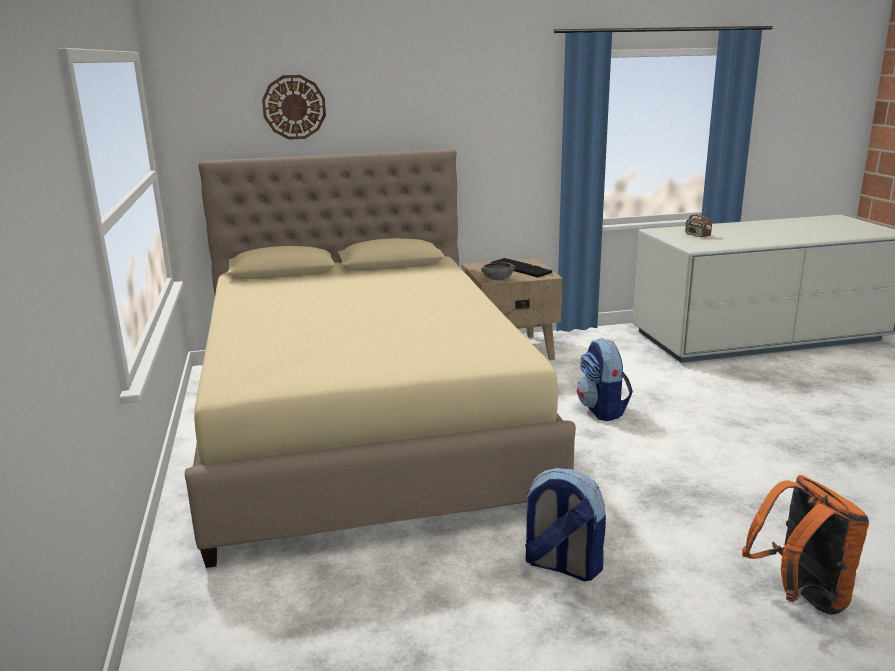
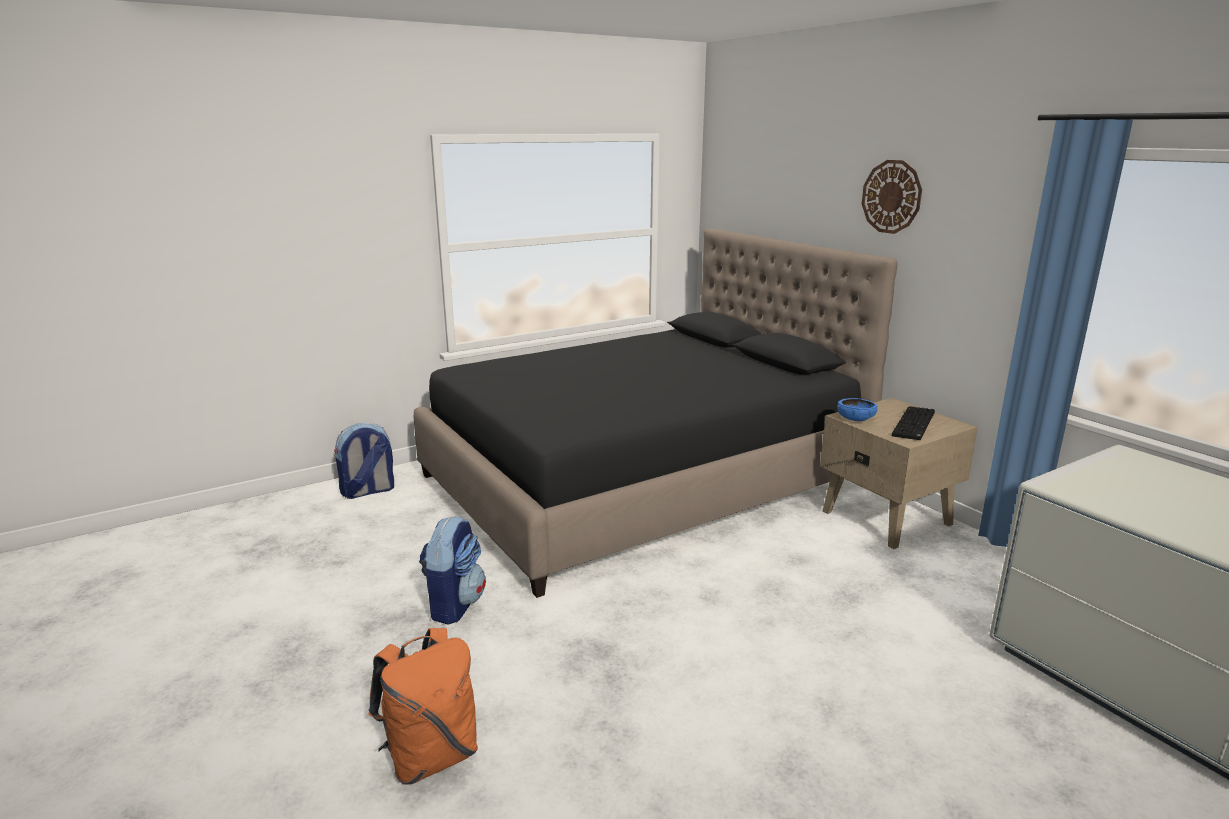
camera: 70 degrees right, 0 degrees up
(294, 107) = (781, 190): wall clock -> wall clock (891, 196)
(364, 424) = (643, 480): beige bed -> black bed
(498, 279) = (856, 419): grey bowl -> blue bowl
(602, 410) = (776, 596): backpack -> backpack (368, 491)
(697, 235) = (1147, 483): radio -> none

